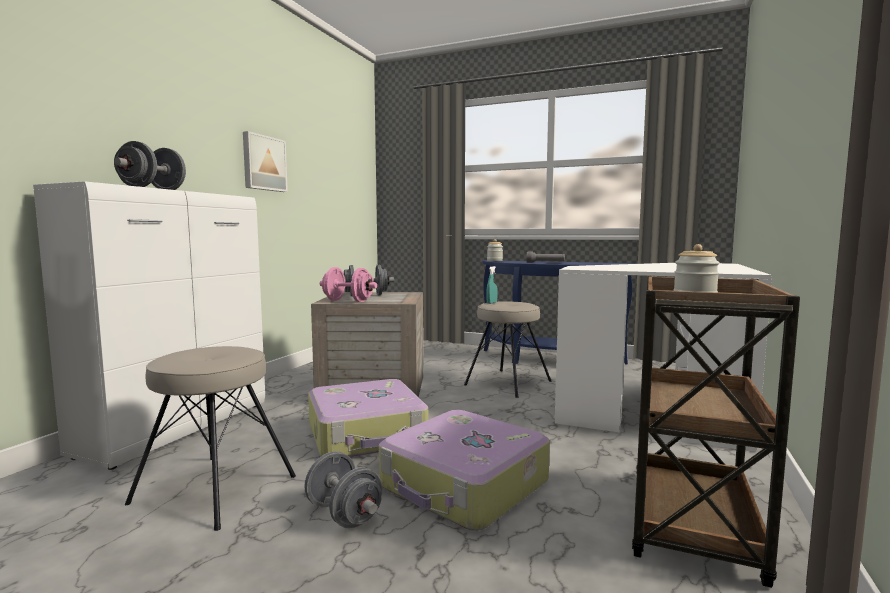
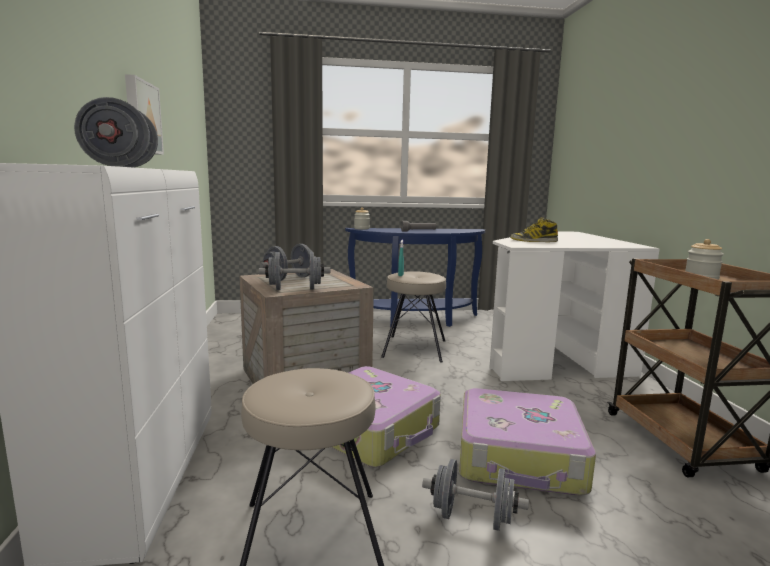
camera: 30 degrees left, 5 degrees up
(348, 301) = (295, 289): pink dumbbell -> grey dumbbell
(617, 266) = (533, 241): none -> boot

